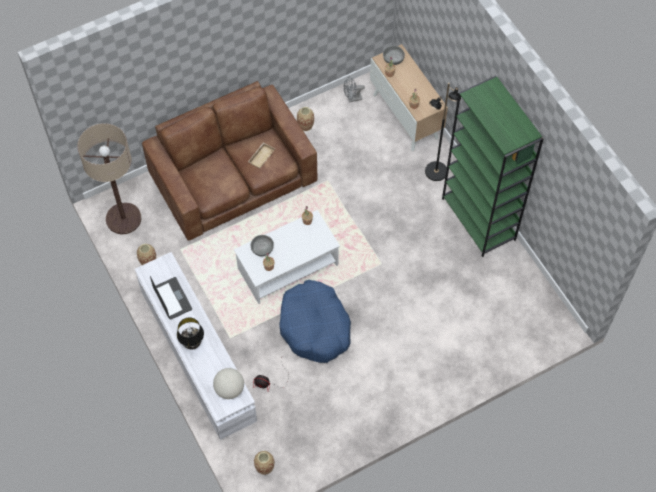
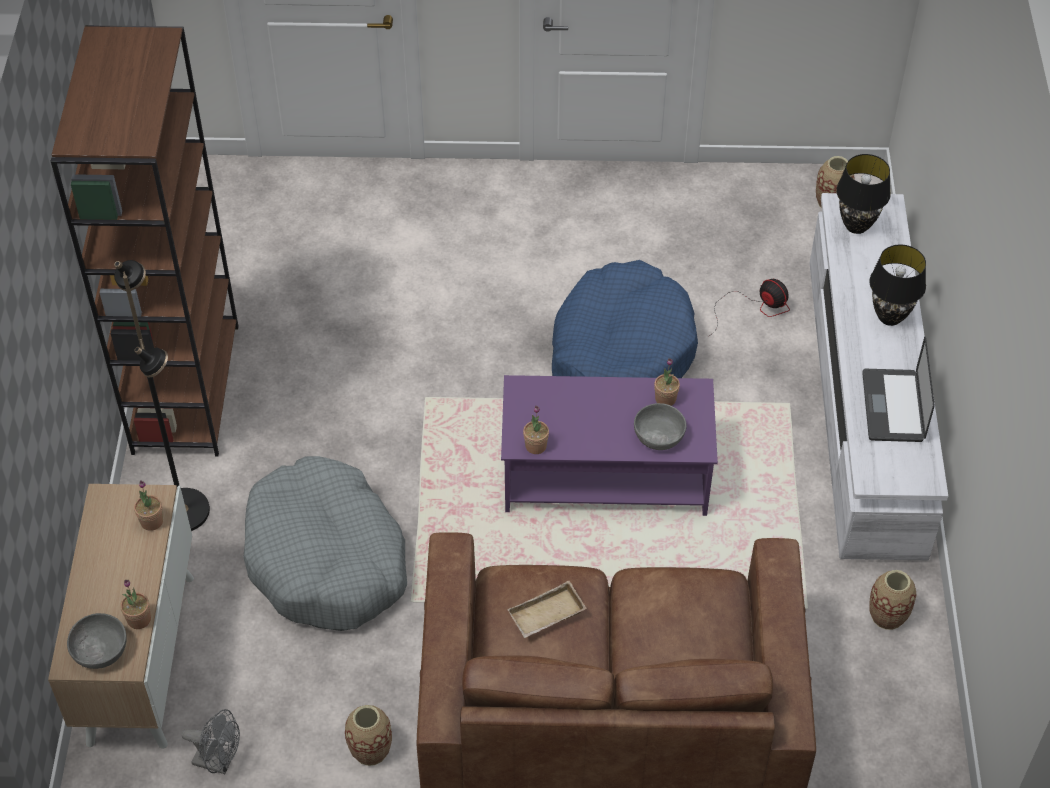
camera: 150 degrees left, 10 degrees down
(123, 218) = (904, 735): floor lamp -> none
(229, 389) = (856, 225): globe -> black table lamp
(288, 266) = (604, 473): white coffee table -> purple coffee table
(369, 180) = (327, 559): none -> grey dog bed
(479, 219) = (185, 387): green bookcase -> brown bookcase

